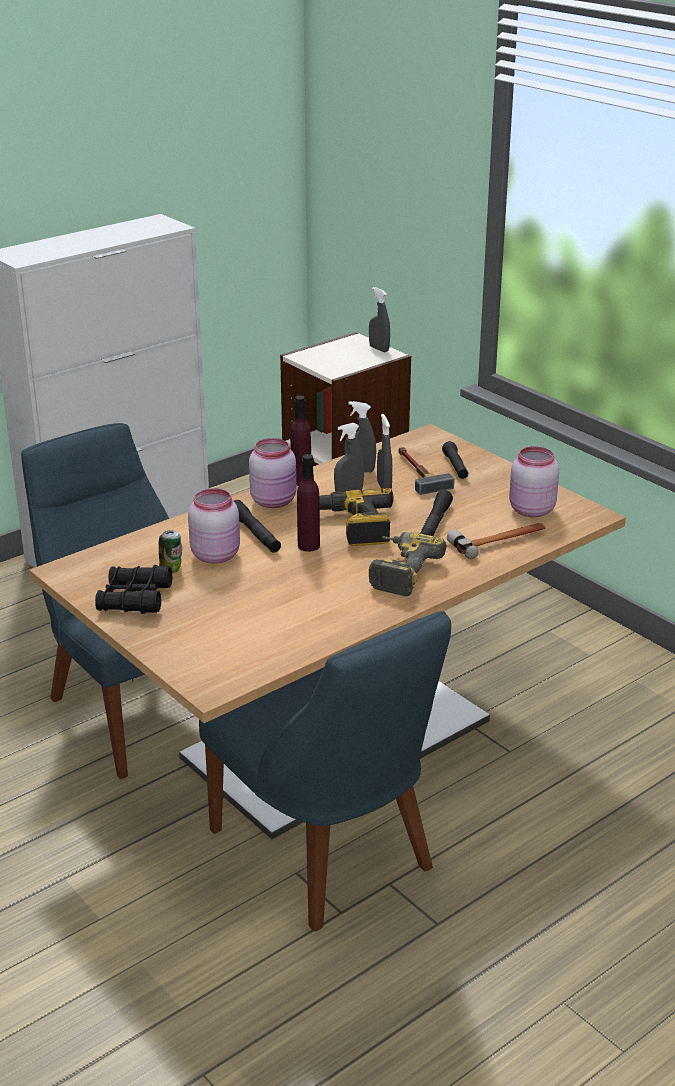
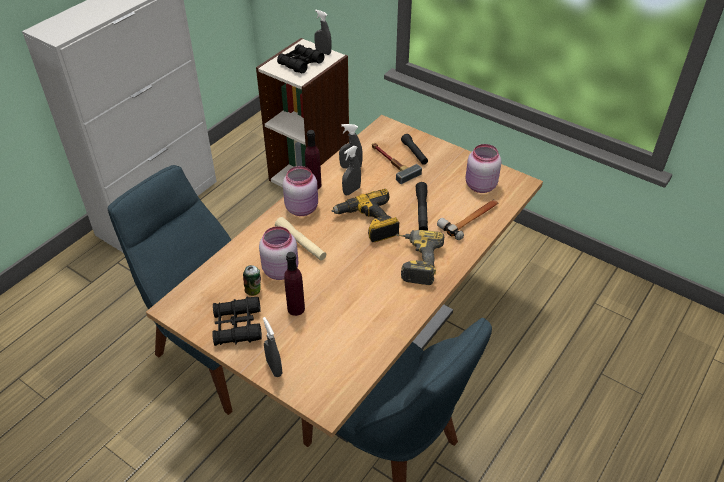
camera: 15 degrees left, 15 degrees up
(255, 534) = (301, 243): black flashlight -> beige flashlight
(308, 546) = (343, 248): purple bottle -> purple bottle (296, 309)
(342, 357) = (300, 63): none -> black binoculars
(384, 487) = (373, 181): grey spray bottle -> grey spray bottle (274, 368)

